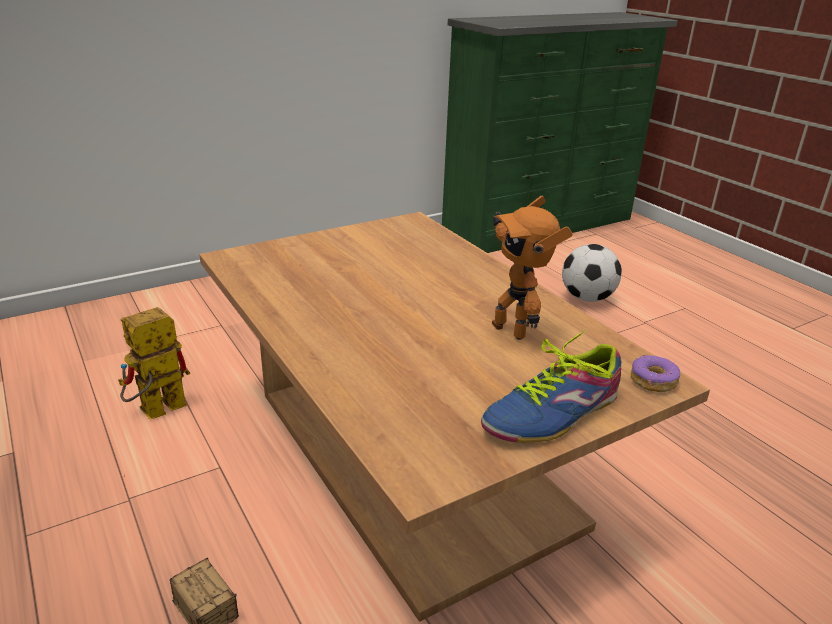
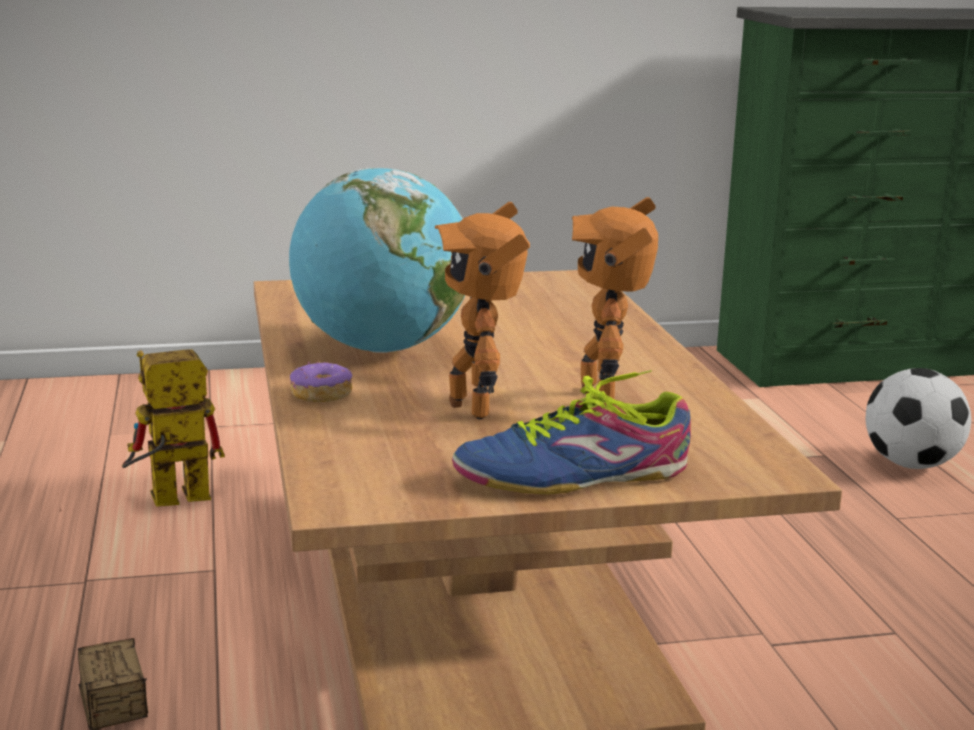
camera: 20 degrees right, 10 degrees down
(337, 309) = (381, 349): none -> globe
(442, 357) = (476, 408): none -> toy robot
(653, 381) = (759, 469): donut -> donut (320, 394)

